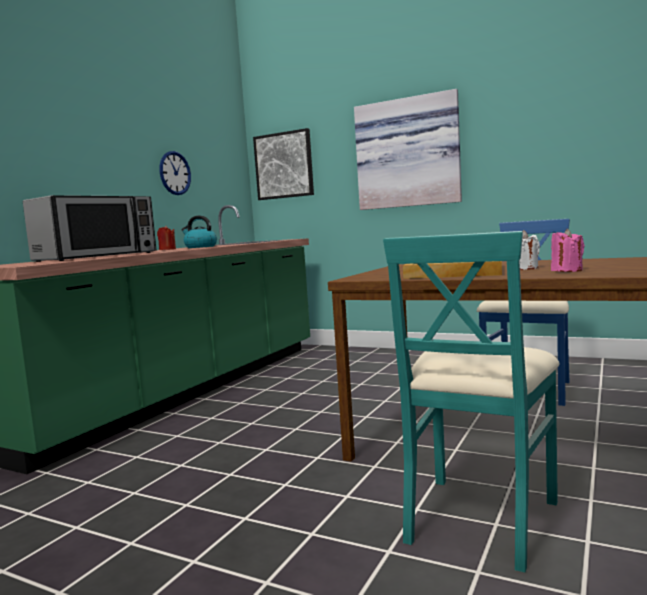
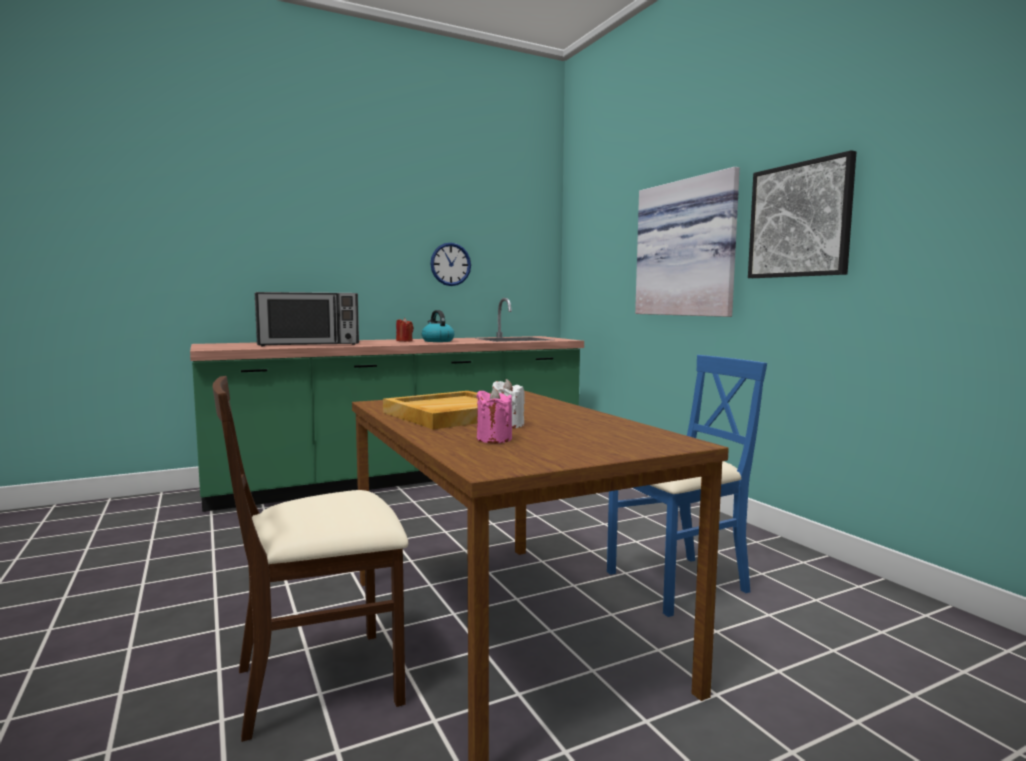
camera: 35 degrees right, 0 degrees up
(284, 165) = (585, 255): picture -> picture (800, 220)
(479, 518) = (321, 681): turquoise chair -> beige chair

